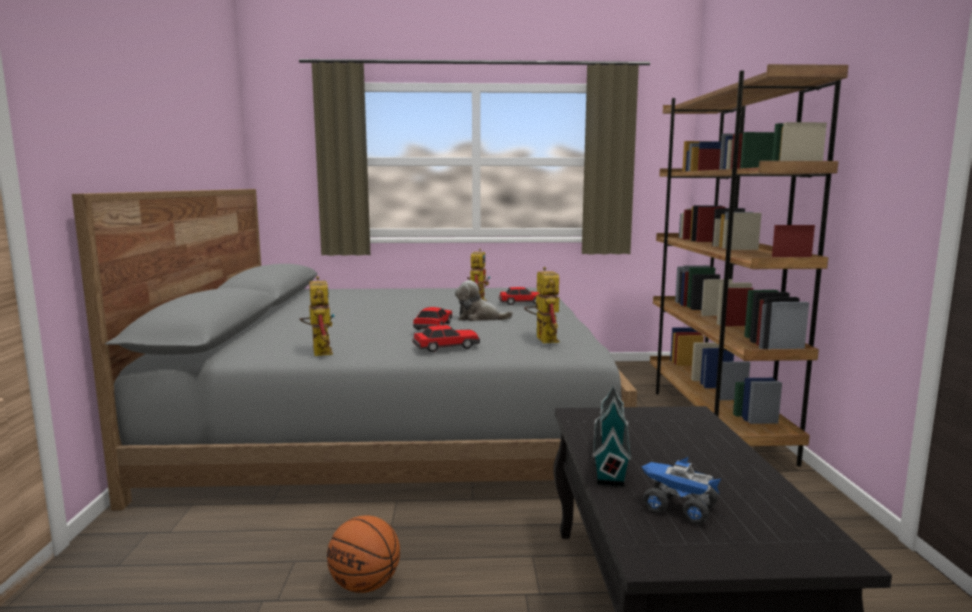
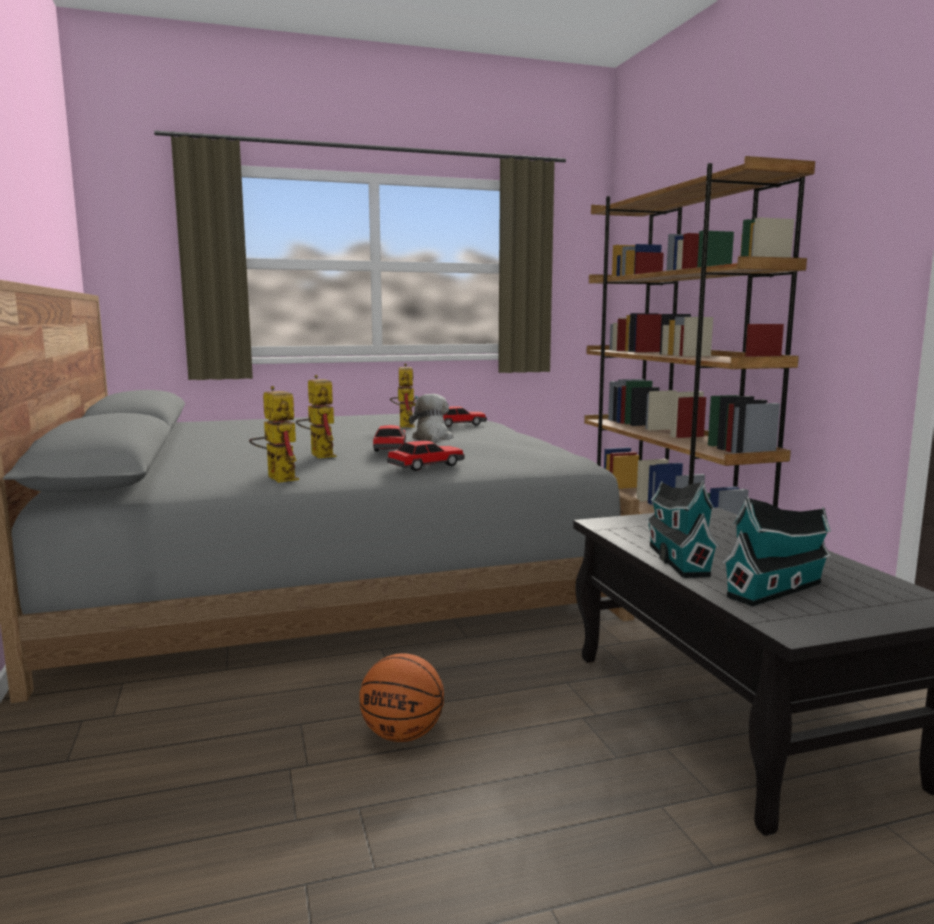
camera: 15 degrees left, 0 degrees up
(479, 318) = (432, 439): plush toy -> plush toy turned 90 degrees clockwise
(543, 338) = (526, 452): toy robot -> toy robot (318, 454)
(678, 509) = (777, 589): toy truck -> toy house

